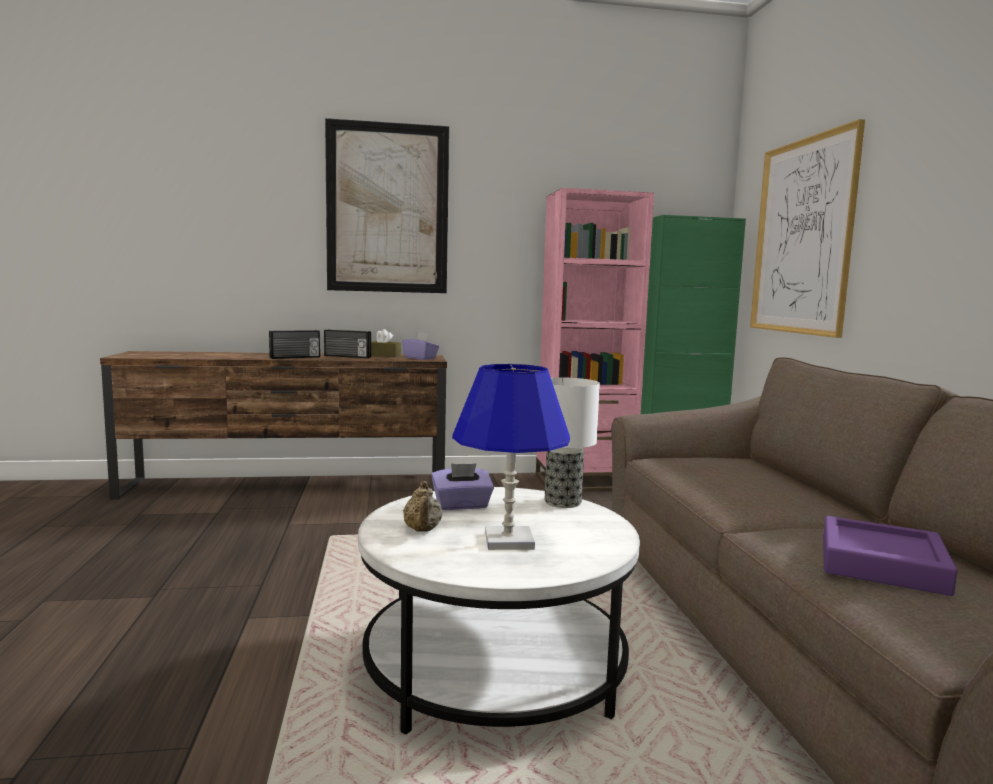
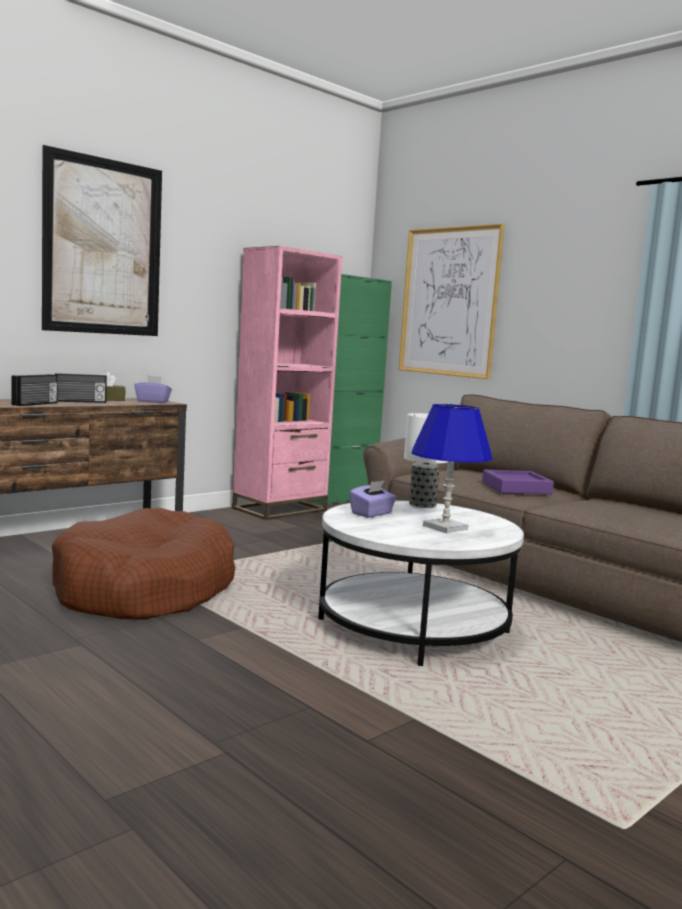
camera: 35 degrees left, 0 degrees up
(303, 549) = (144, 590): none -> brown dog bed
(422, 530) = (387, 529): beige teapot -> none
(881, 564) = (623, 512): purple tray -> purple tray (516, 488)

